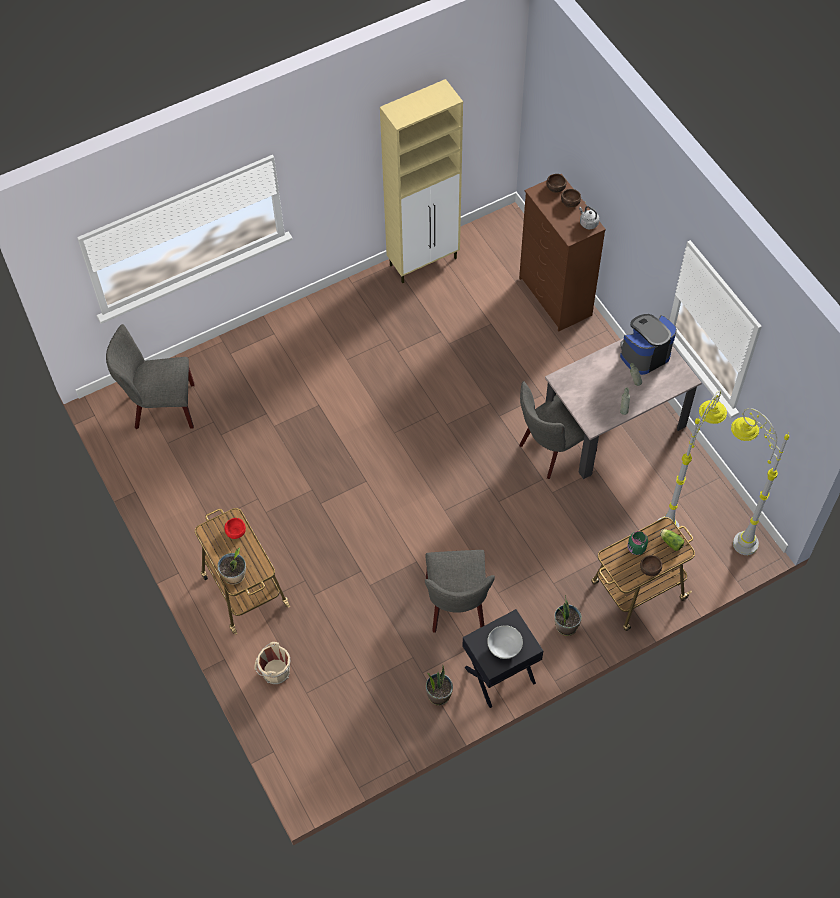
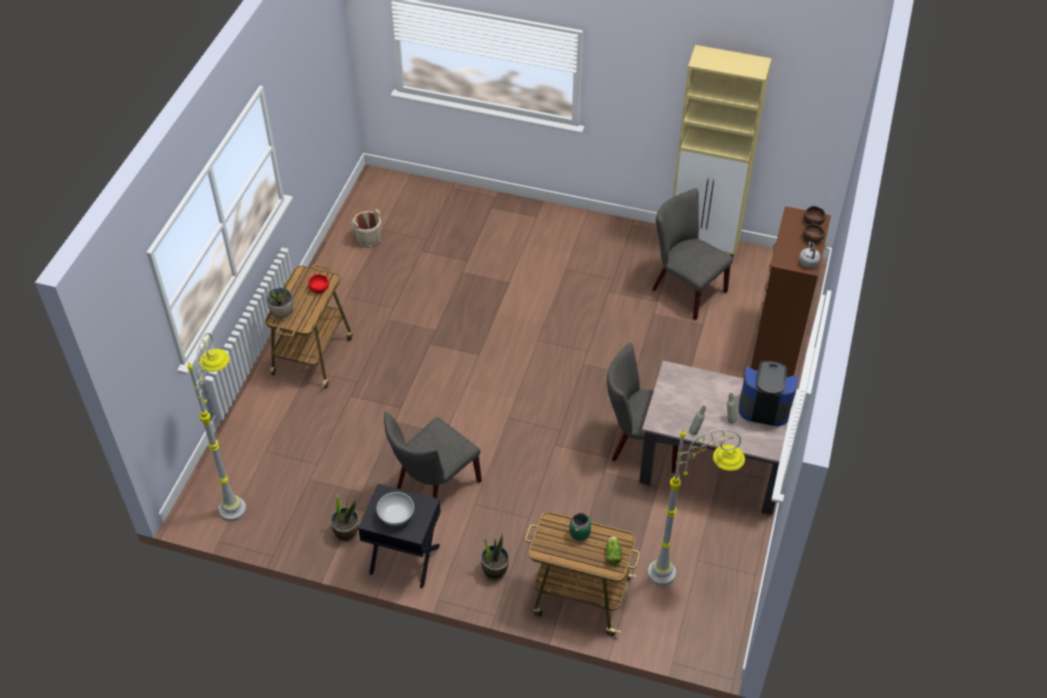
camera: 45 degrees right, 10 degrees down
(160, 407) = (405, 205): grey chair -> grey chair (684, 289)
(274, 672) = (264, 420): beige bucket -> beige bucket (368, 239)
(649, 568) = (570, 557): brown bowl -> none
(730, 529) = (715, 619): grey floor lamp -> grey floor lamp (239, 490)

